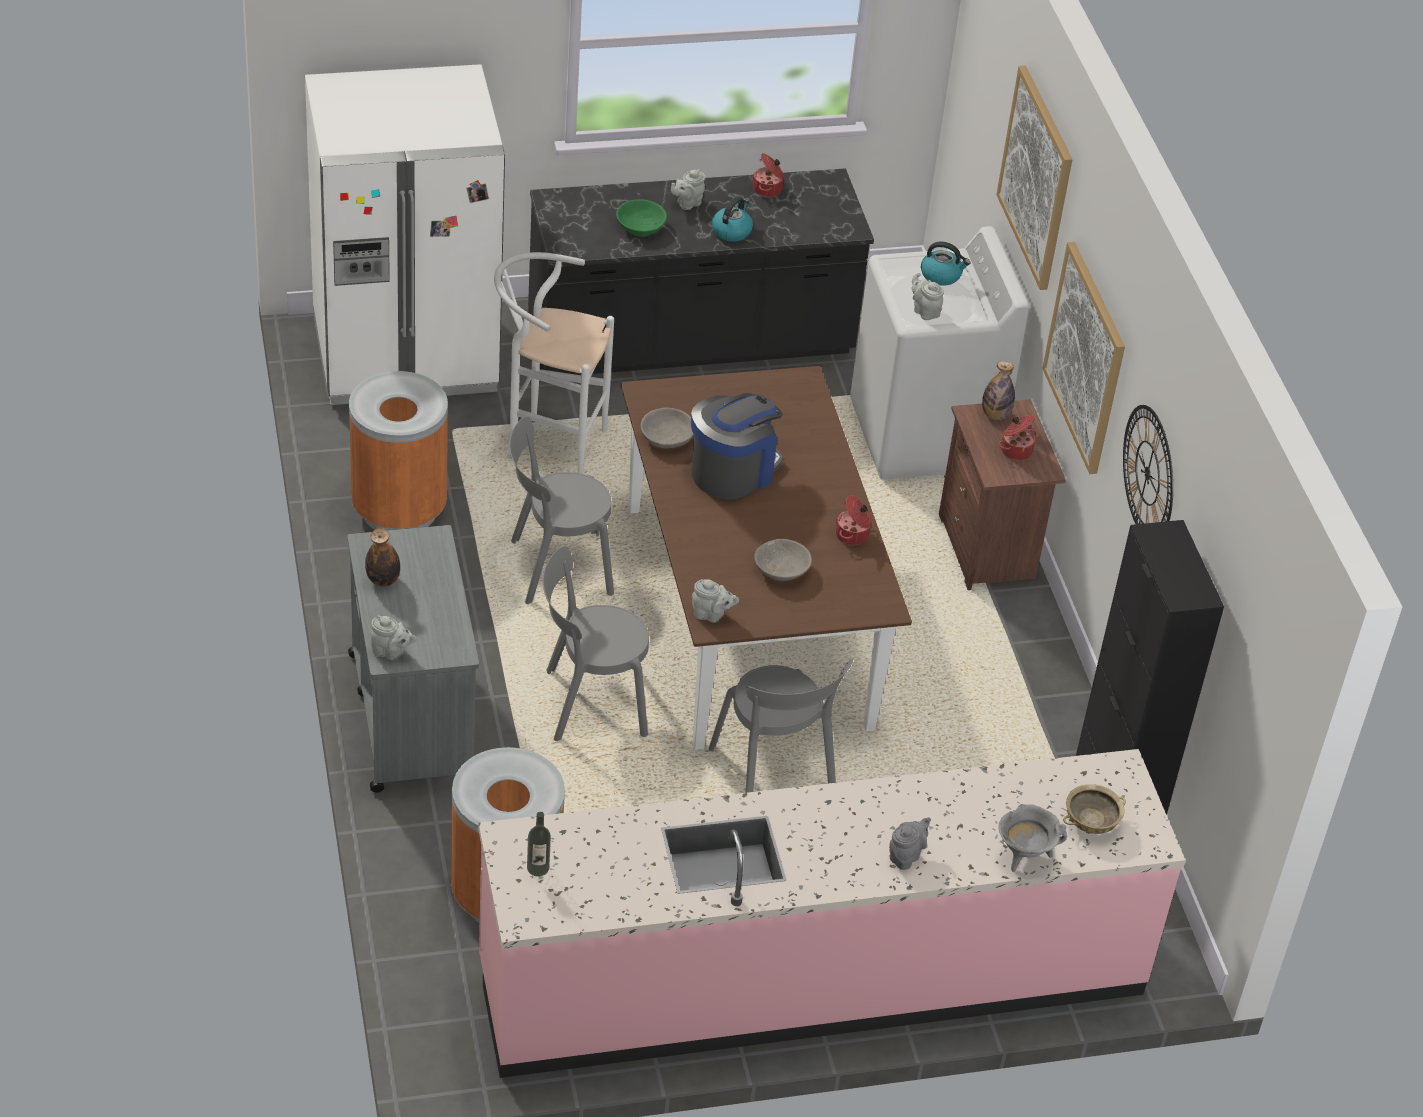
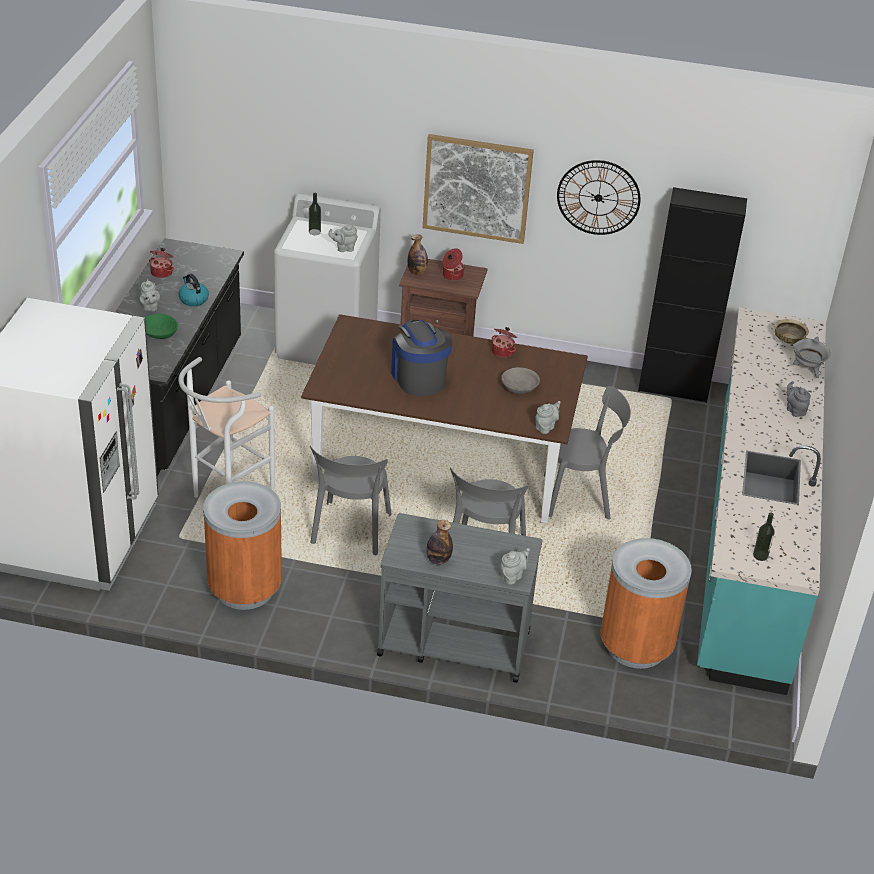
camera: 65 degrees left, 5 degrees down
(667, 438) = (370, 393): grey bowl -> none
(812, 979) = (749, 536): pink counter -> turquoise counter
(941, 275) = (314, 232): kettle -> bottle
(1036, 177) = (349, 130): picture -> none

